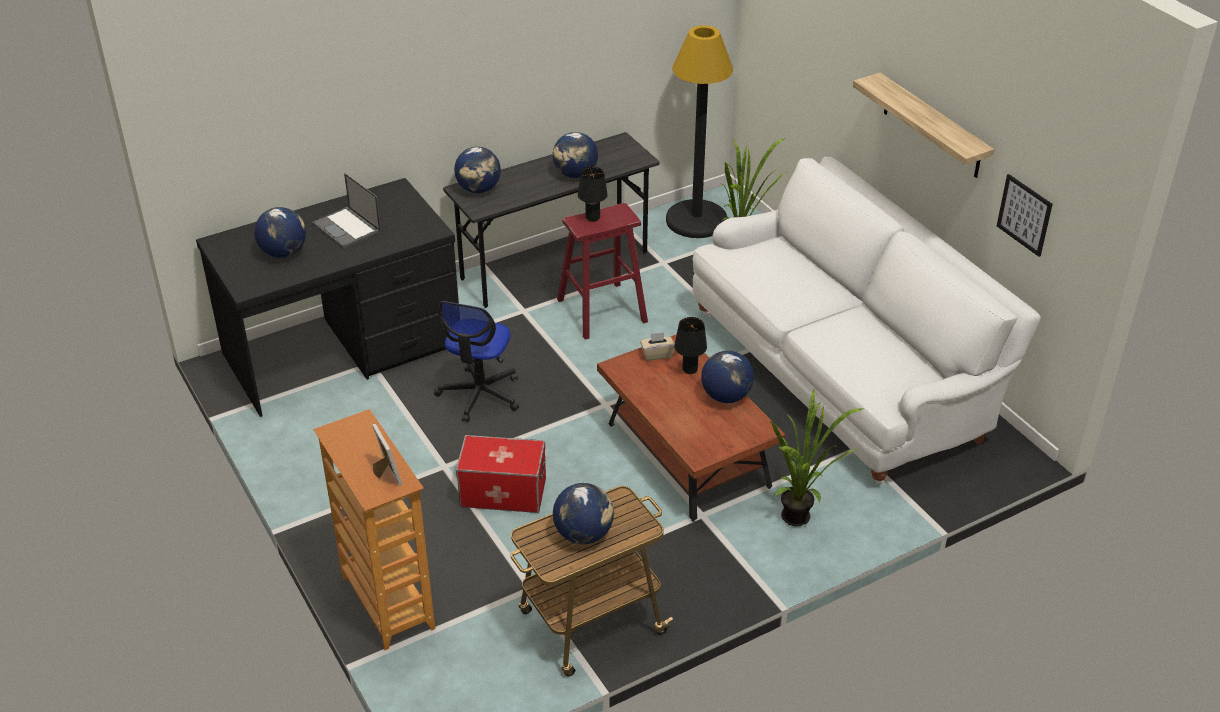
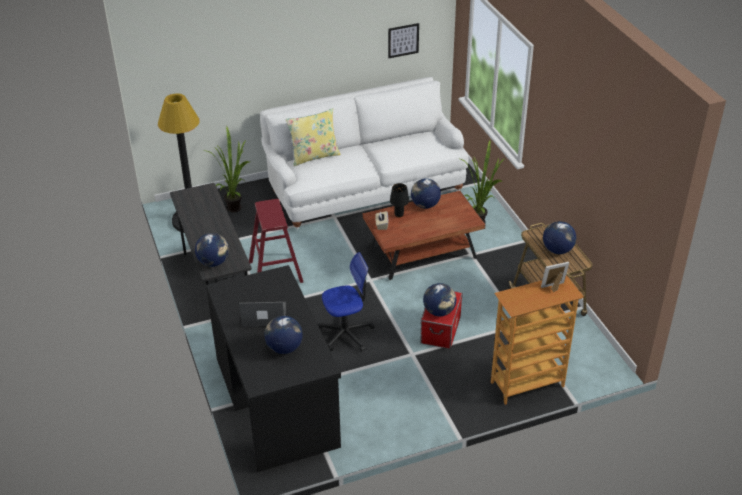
camera: 80 degrees left, 0 degrees up
(347, 228) = (263, 315): laptop -> laptop turned 150 degrees counterclockwise
(480, 395) = (346, 333): office chair -> office chair turned 45 degrees counterclockwise
(575, 174) = (214, 218): globe -> globe (439, 312)
(592, 218) = (268, 217): black table lamp -> none
(798, 255) = (314, 156): none -> yellow pillow
(932, 126) = (330, 42): shelf -> none

